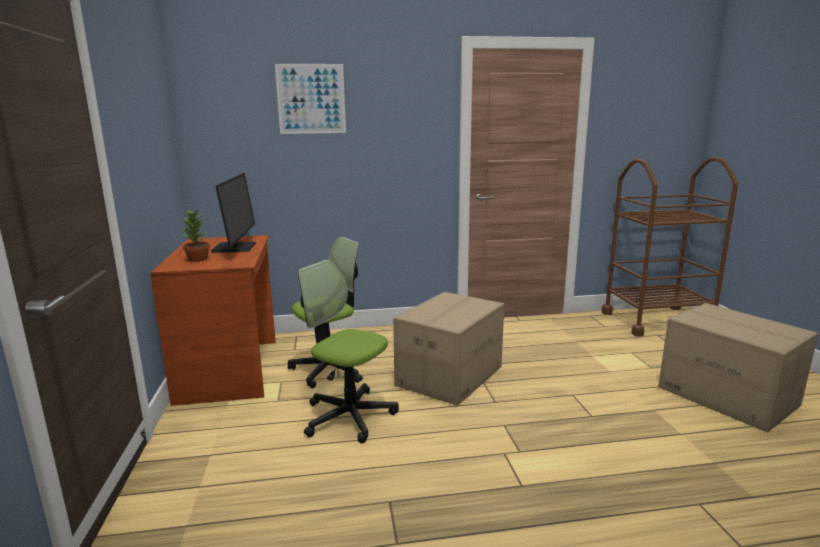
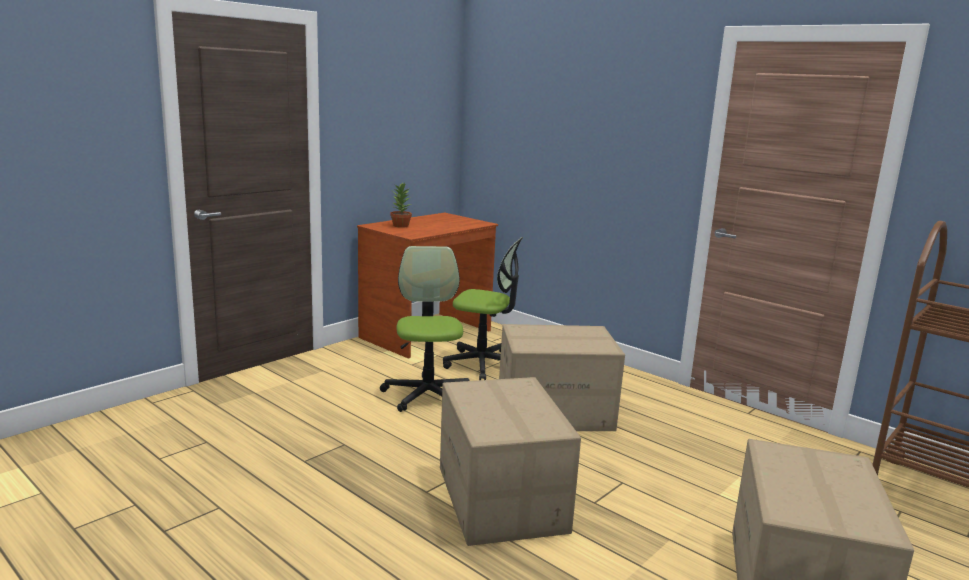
camera: 50 degrees right, 0 degrees up
(235, 247) = (445, 225): monitor -> none
(311, 99) = (562, 94): picture -> none
(562, 452) = (502, 499): none -> cardboard box

